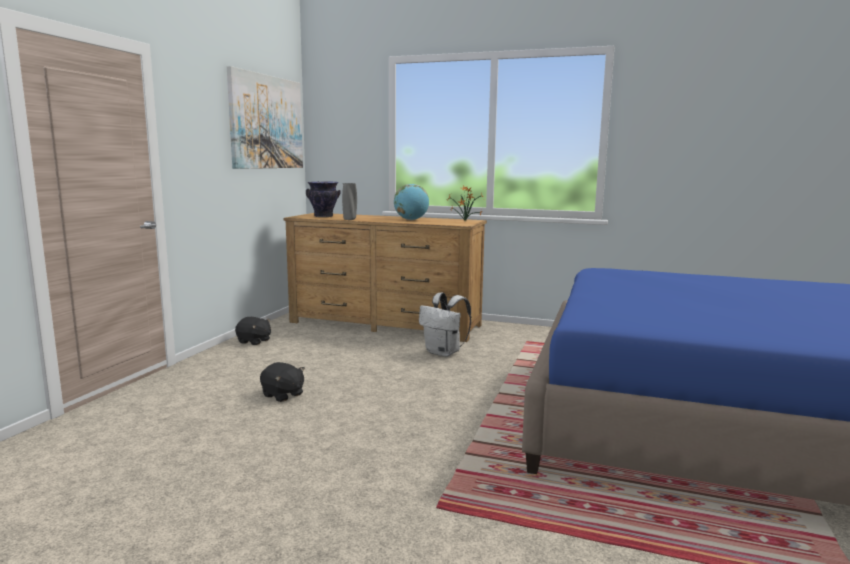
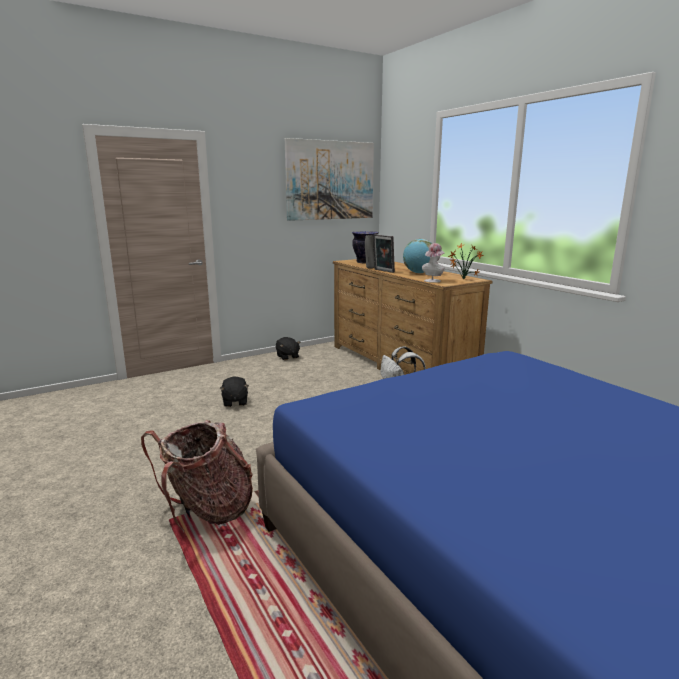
camera: 40 degrees right, 5 degrees up
(373, 221) = (383, 271): none -> picture frame
(446, 223) = (433, 280): none -> hat
(455, 485) = (208, 511): none -> backpack

